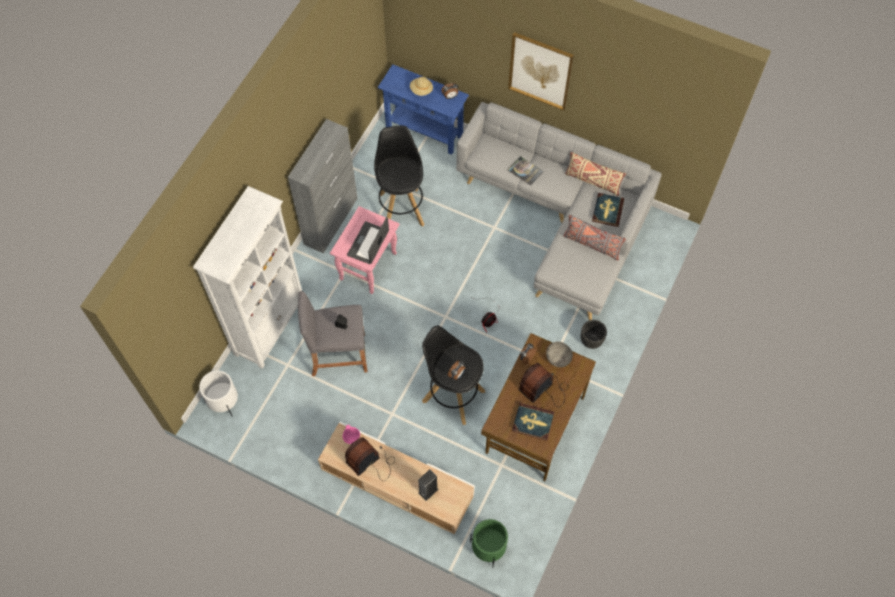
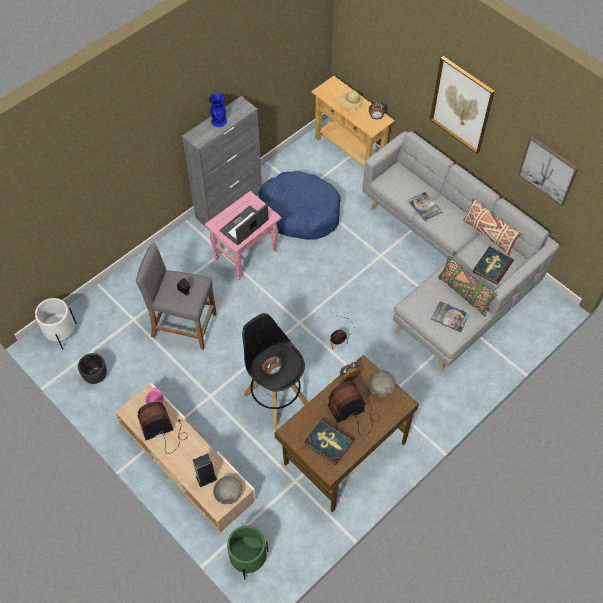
camera: 20 degrees right, 5 degrees down
(270, 326) = (133, 280): white bookcase -> none
(316, 151) = (219, 121): none -> blue vase
(401, 208) = (299, 212): black stool -> blue dog bed
(424, 131) = (349, 151): blue console table -> beige console table
(453, 497) = (228, 493): none -> grey bowl
(588, 270) = (450, 317): none -> book
(590, 341) = (433, 391): black planter -> black planter (95, 376)
(592, 244) = (464, 293): grey pillow -> green pillow
(639, 112) = (548, 170): none -> picture

